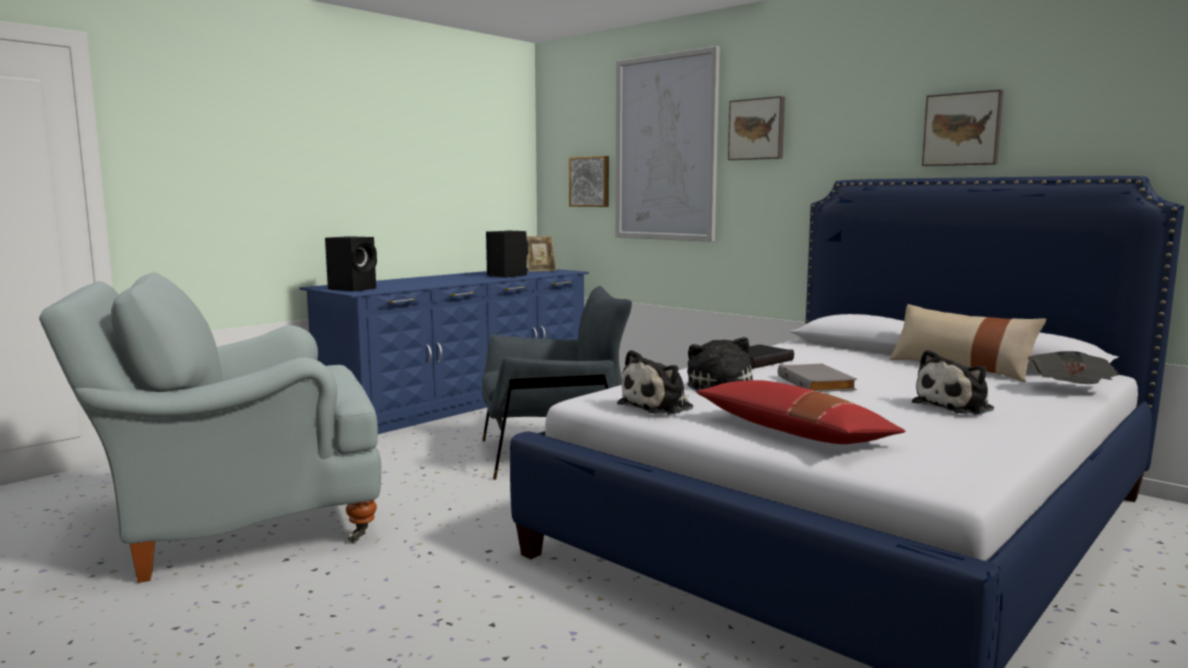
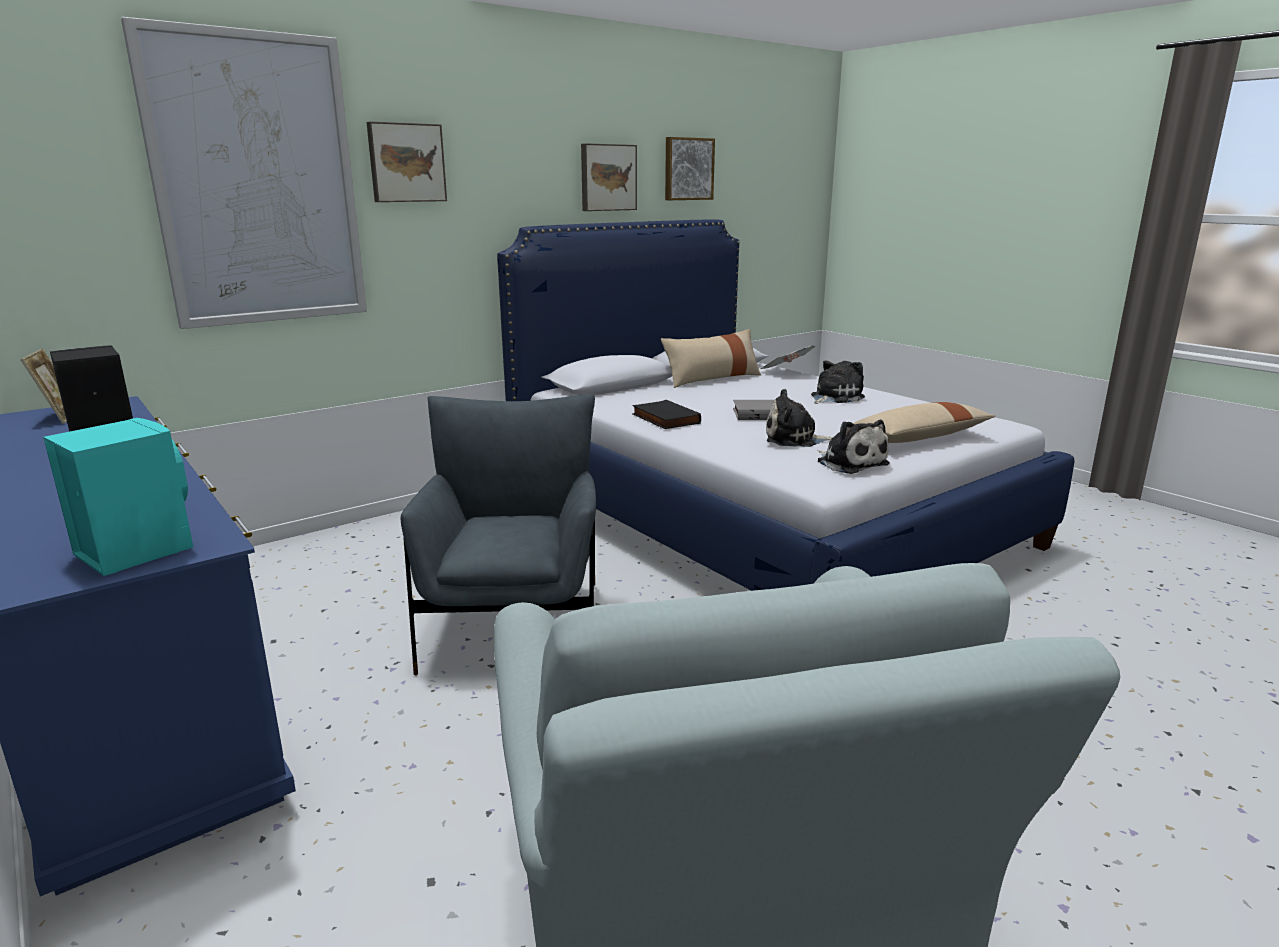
camera: 80 degrees left, 10 degrees up
(354, 289) = (134, 550): black speaker -> turquoise speaker
(590, 181) = (85, 237): picture -> picture (687, 169)
(793, 432) = (918, 438): red pillow -> beige pillow
(956, 406) = (834, 397): plush toy -> plush toy turned 105 degrees counterclockwise

